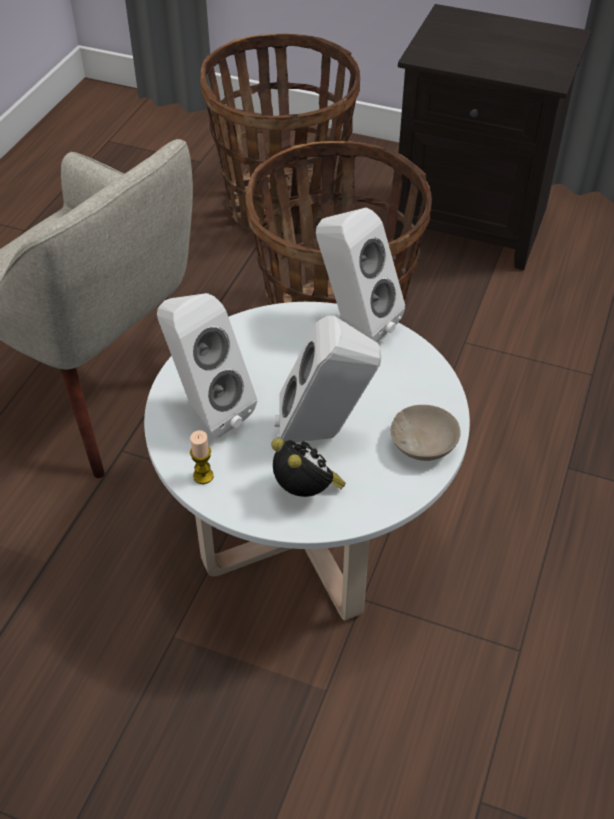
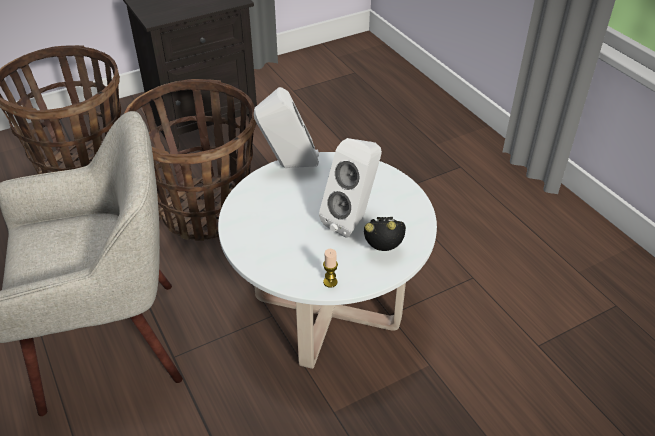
camera: 50 degrees left, 5 degrees down
(206, 410) = (283, 254): white speaker -> none
(425, 445) = (399, 192): beige bowl -> none

